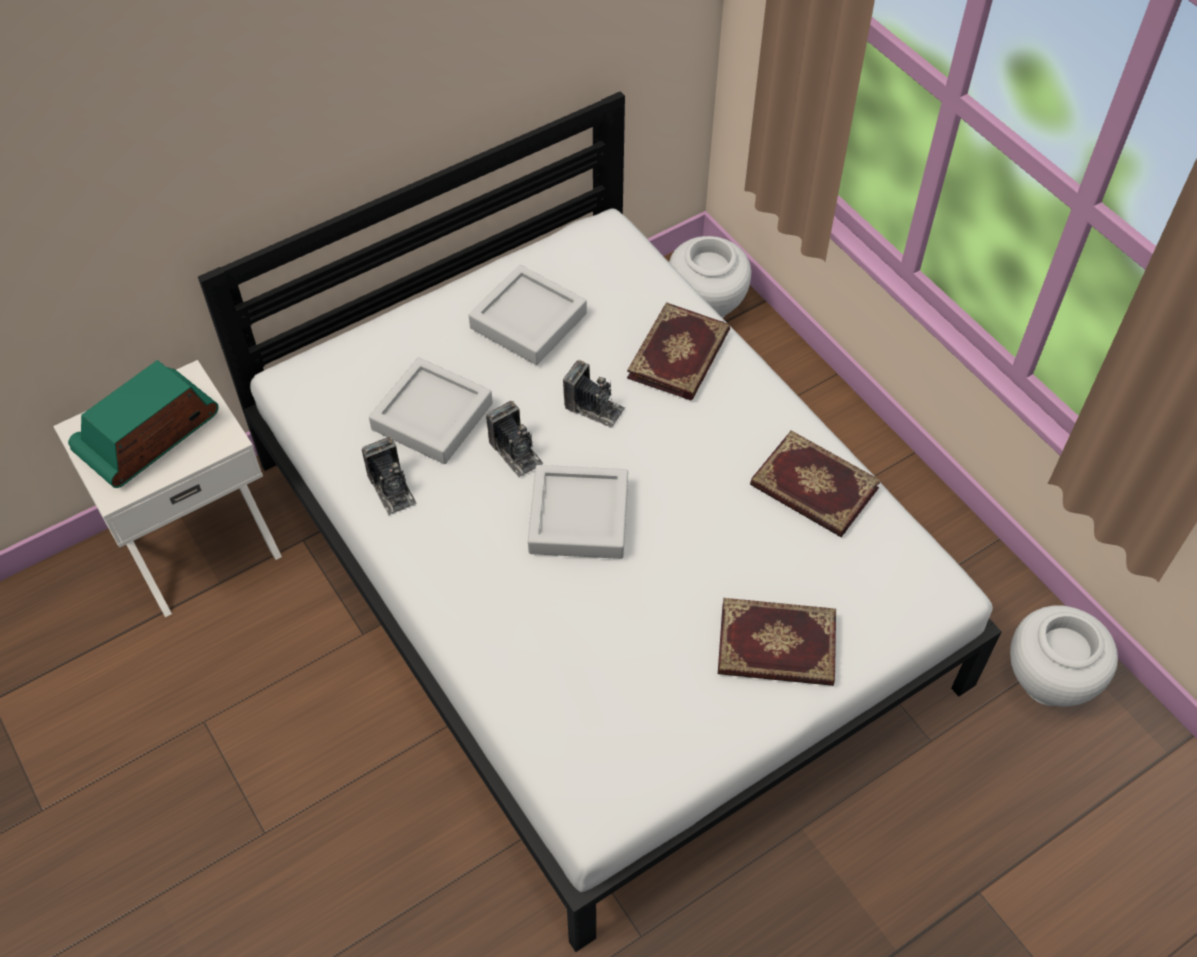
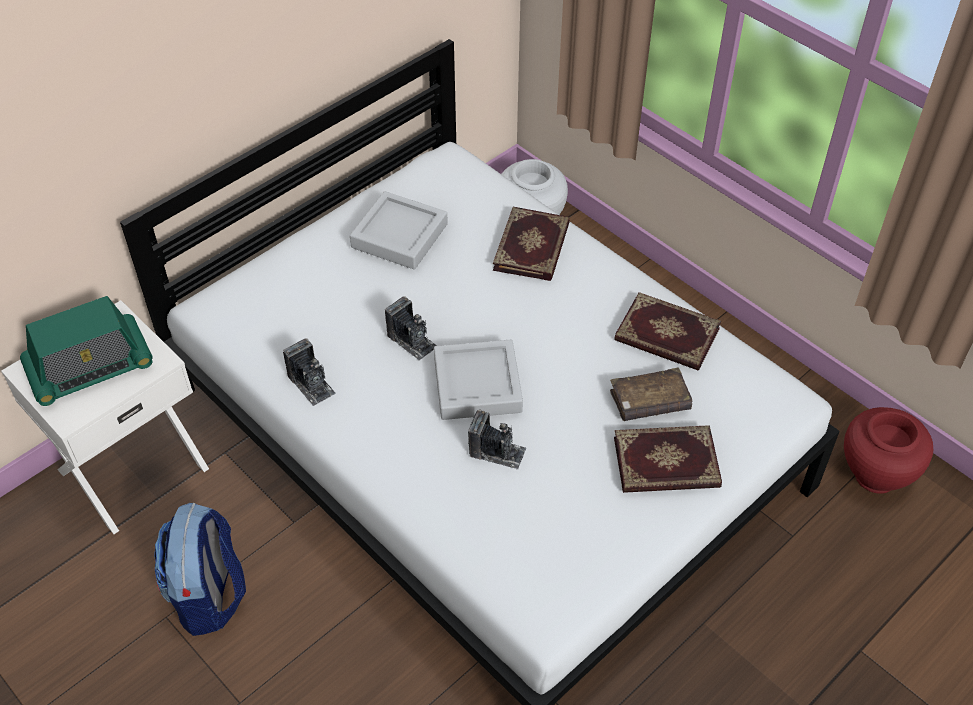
camera: 10 degrees left, 5 degrees down
(149, 436) = (90, 367): radio -> radio turned 150 degrees counterclockwise
(255, 705) = (209, 596): none -> backpack
(432, 416) = (334, 322): grey tray -> none
(594, 407) = (470, 296): camera -> camera (497, 452)
(774, 567) = (649, 402): none -> brown book
(1047, 683) = (875, 476): white vase -> red vase

